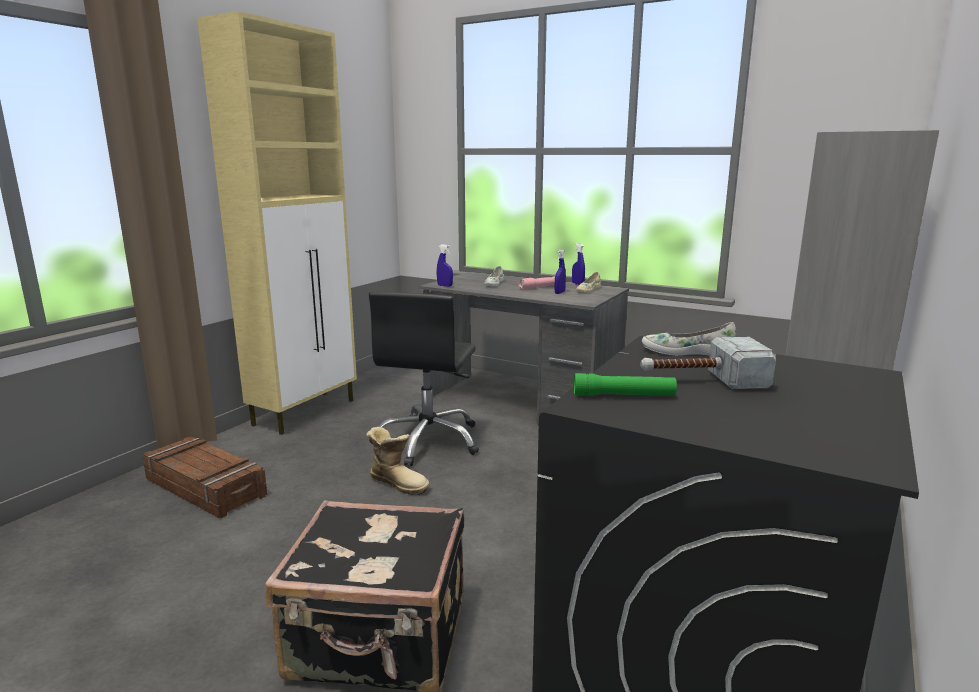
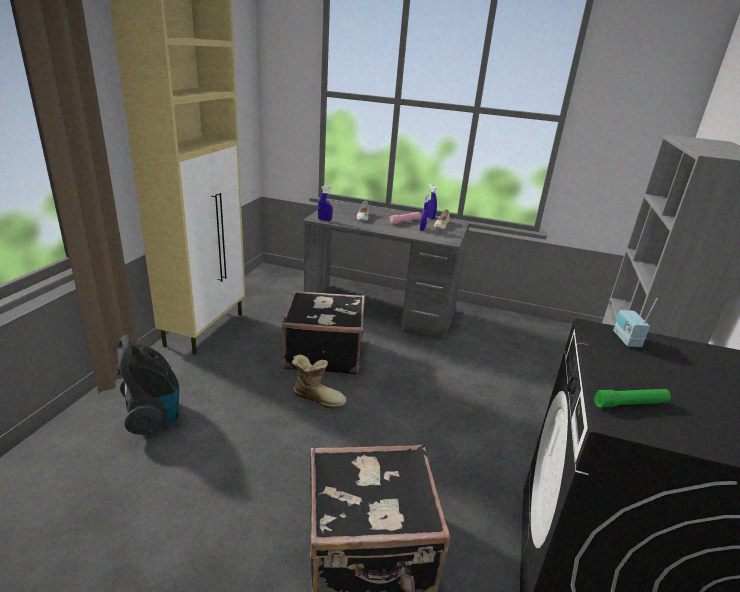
camera: 15 degrees left, 10 degrees up
(206, 487) = (153, 416): crate -> vacuum cleaner
(428, 441) = (323, 353): black office chair -> black suitcase
(687, 352) = (625, 340): white shoe -> radio
(701, 381) = (664, 379): hammer -> none

